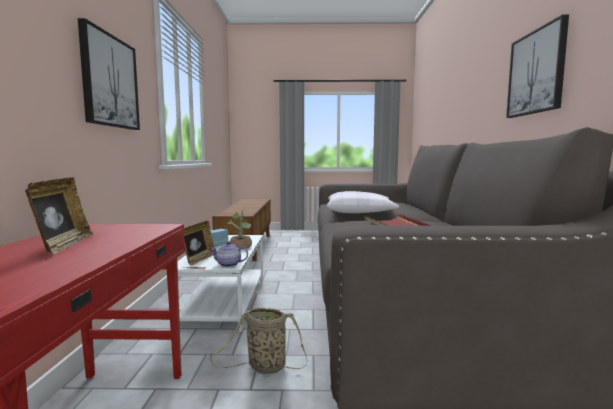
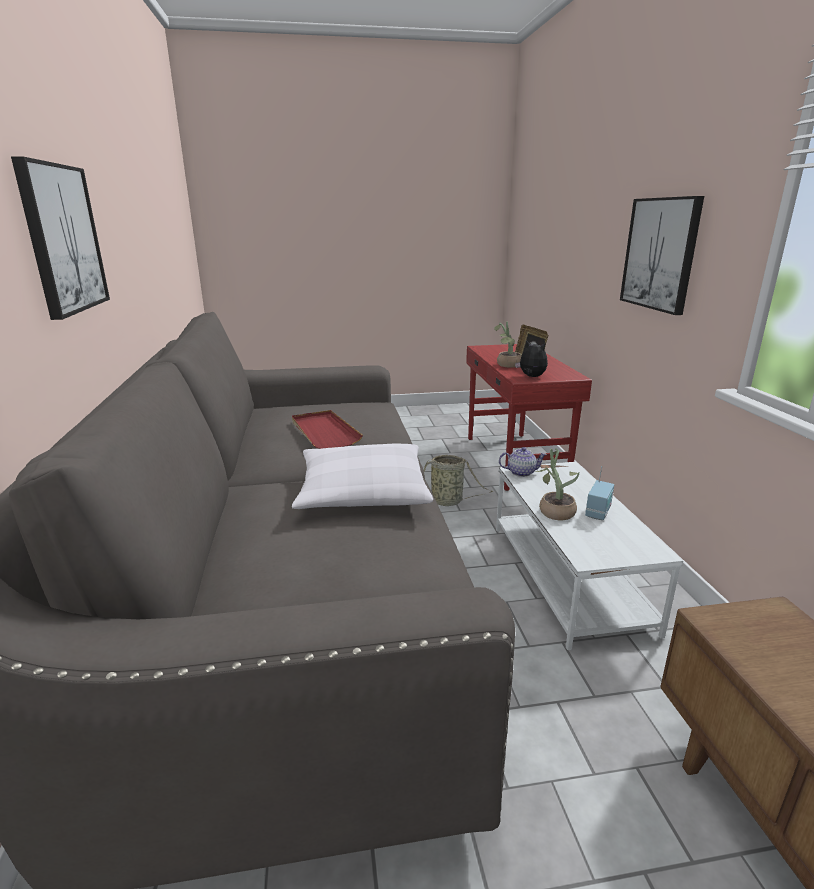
camera: 170 degrees right, 15 degrees up
(115, 243) = (507, 365): none -> potted plant
(139, 227) = (531, 377): none -> plush toy
(199, 259) = (569, 478): picture frame -> none

